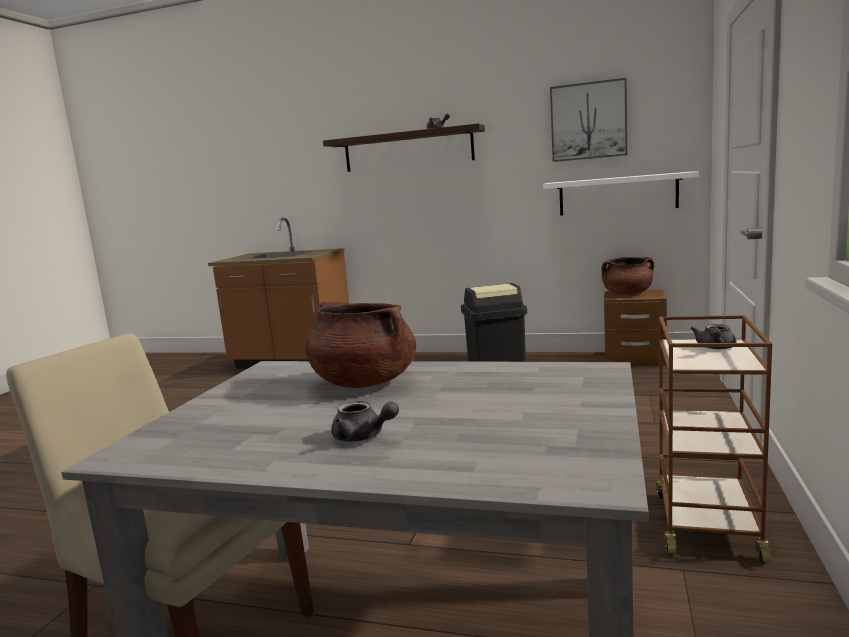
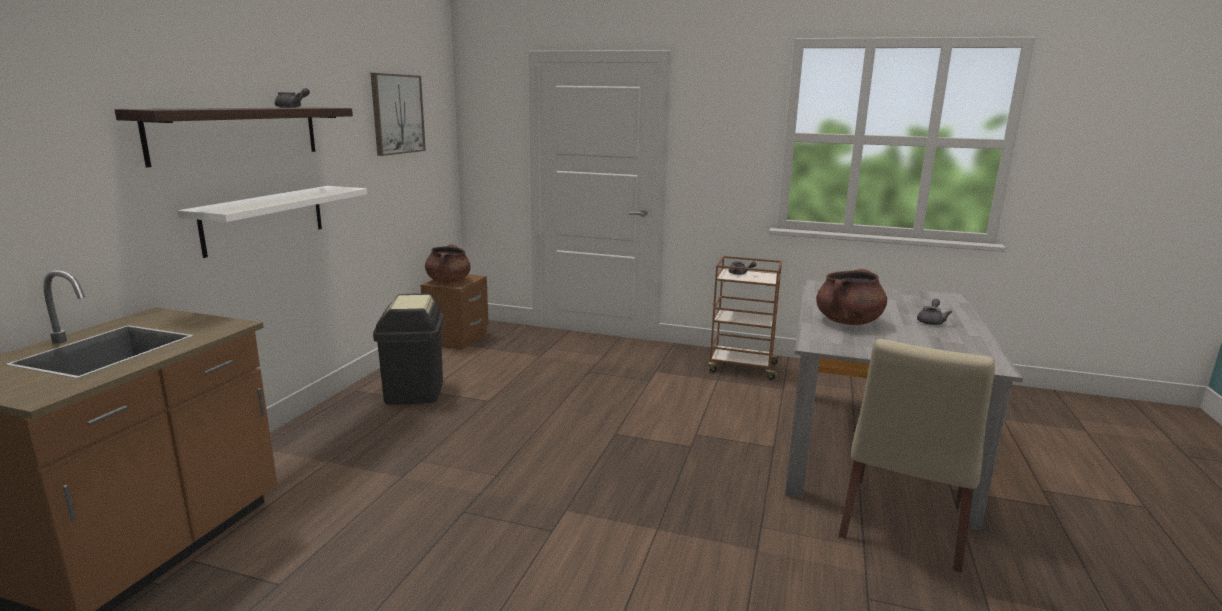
camera: 90 degrees left, 5 degrees up
(617, 194) = (418, 188): white shelf -> white shelf (264, 219)

